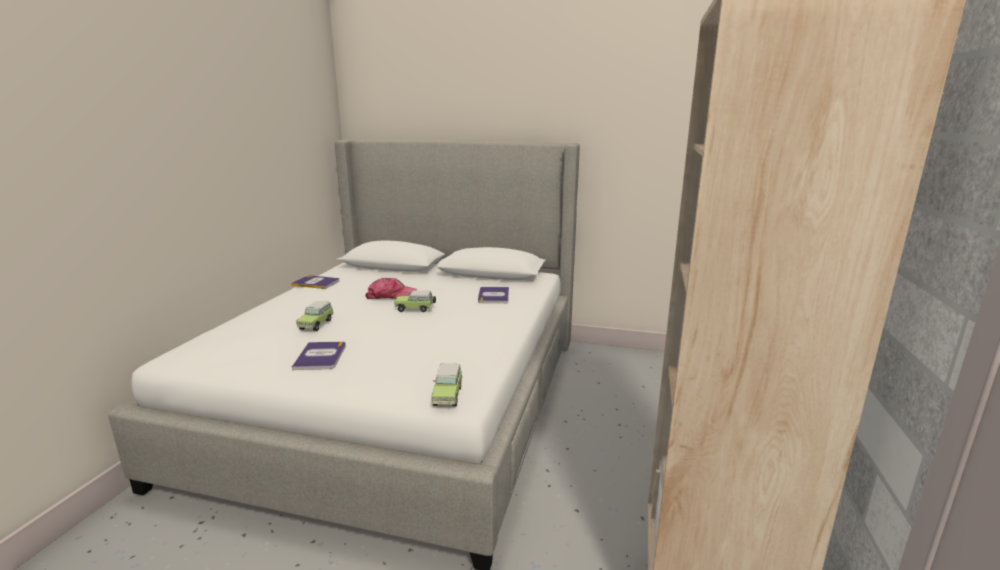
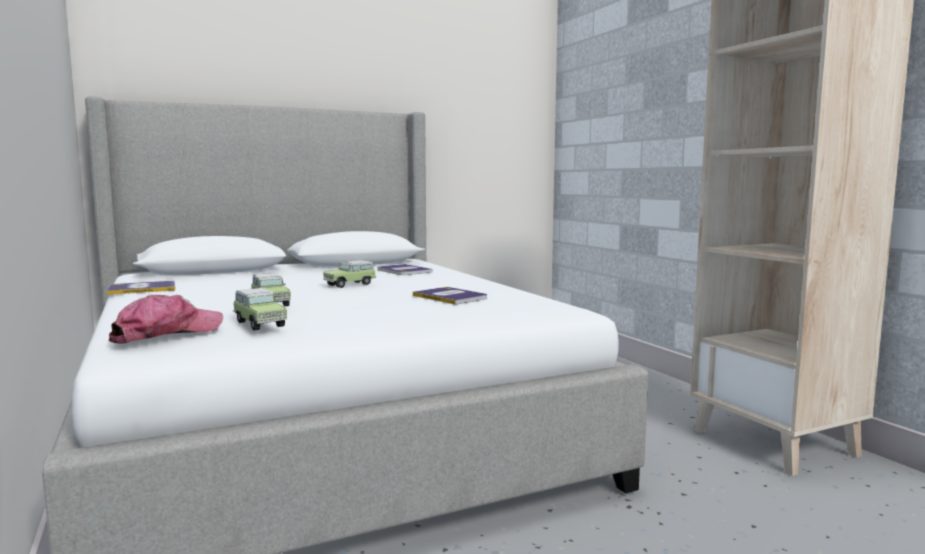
camera: 40 degrees left, 10 degrees down
(320, 356) = (353, 318): book -> book (450, 297)
(391, 296) = (290, 282): cap -> cap (167, 333)
(447, 395) = (554, 310): toy car -> toy car (259, 324)

